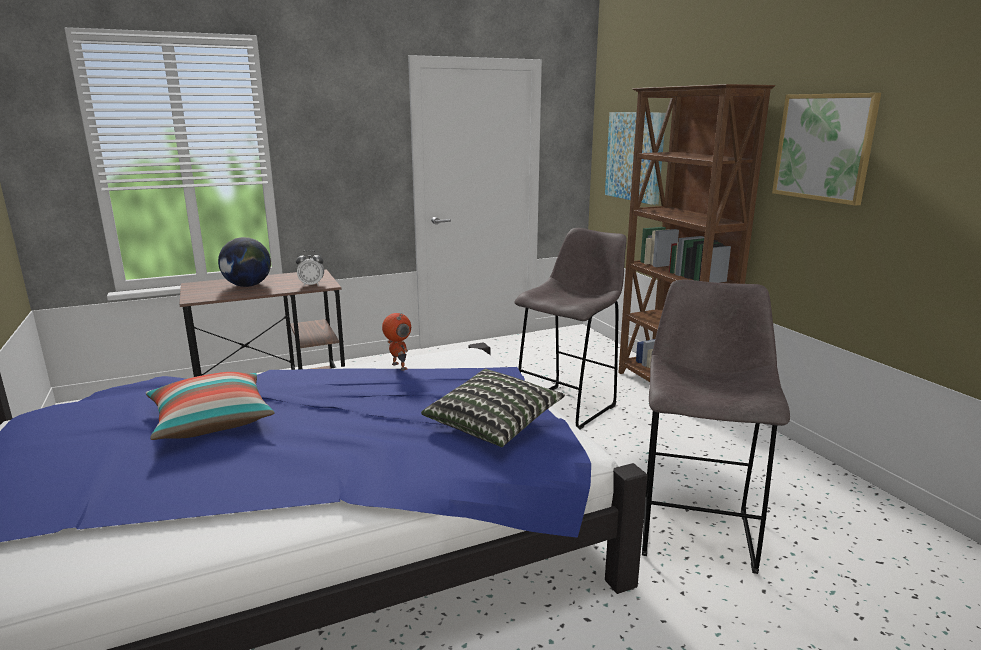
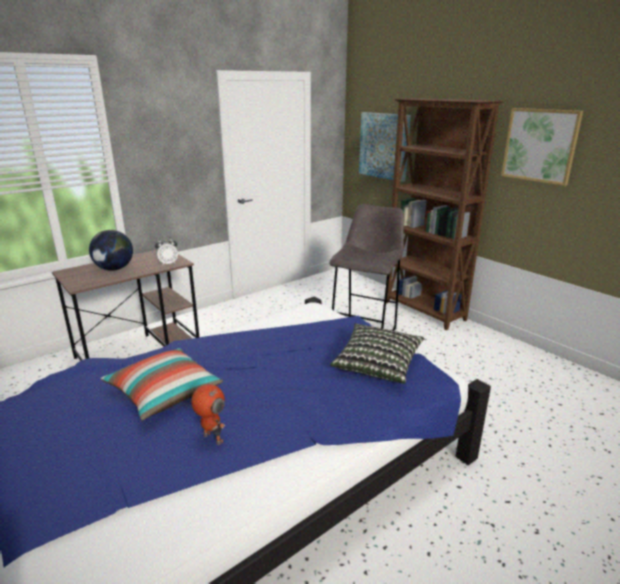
camera: 15 degrees left, 5 degrees up
(398, 367) = (274, 326): toy robot -> toy robot (211, 439)
(696, 530) = (491, 411): grey stool -> none

